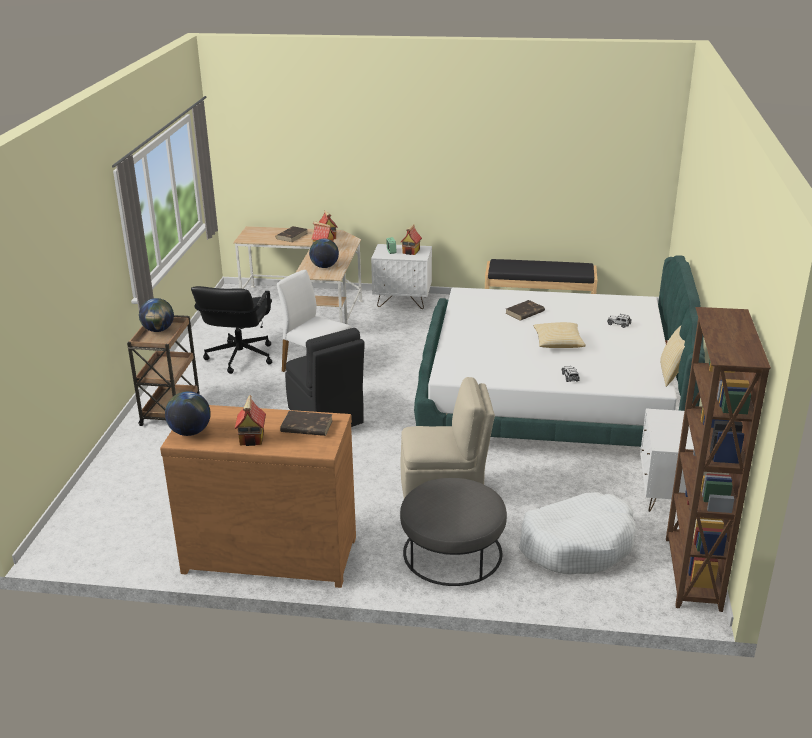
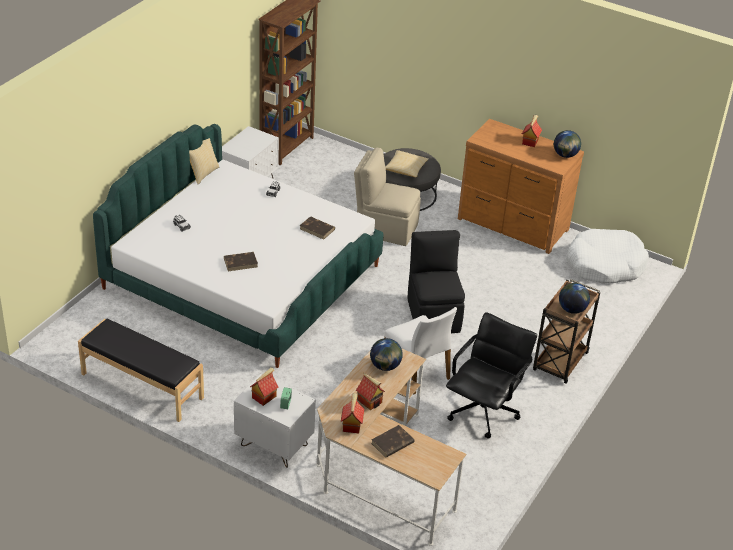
camera: 160 degrees left, 10 degrees up
(306, 426) = (496, 140): brown book -> brown book (317, 229)
(558, 343) = (249, 223): pillow -> pillow (405, 169)
(577, 545) = (332, 177): white dog bed -> white dog bed (604, 265)

